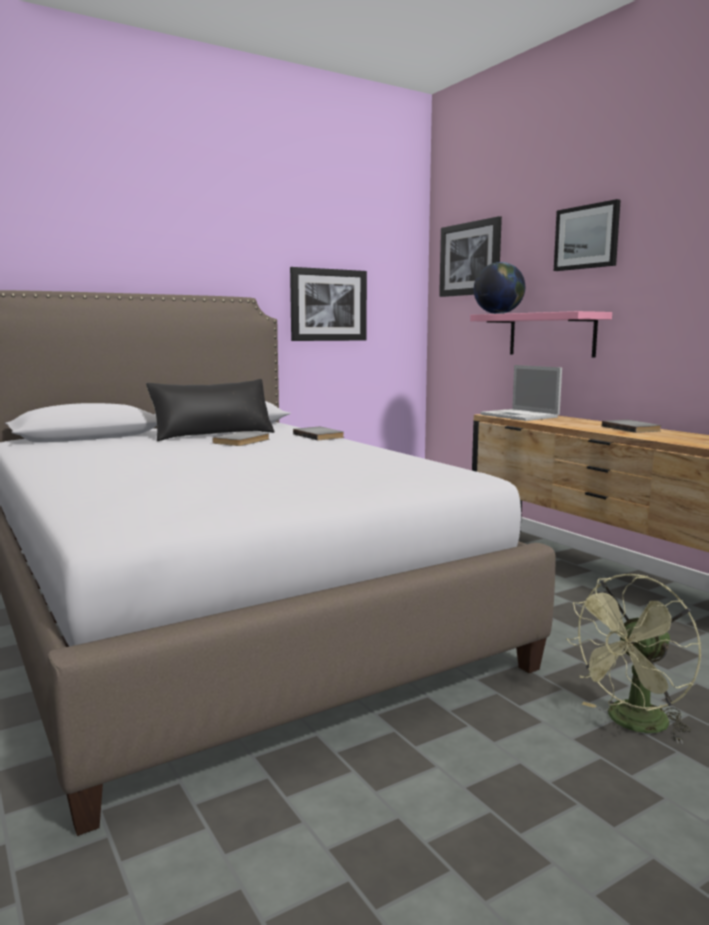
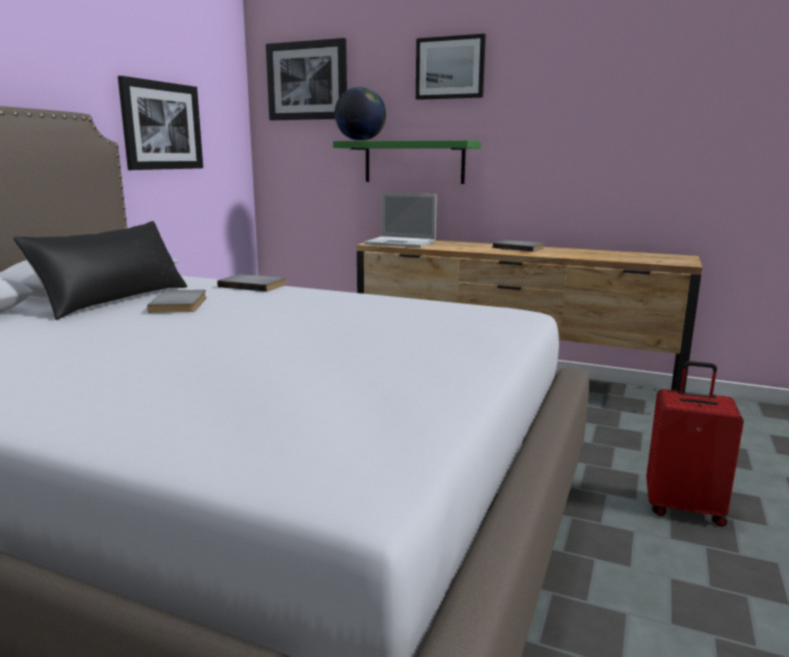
camera: 35 degrees left, 5 degrees up
(551, 334) = (414, 162): pink shelf -> green shelf
(632, 724) = (683, 508): green fan -> red suitcase

